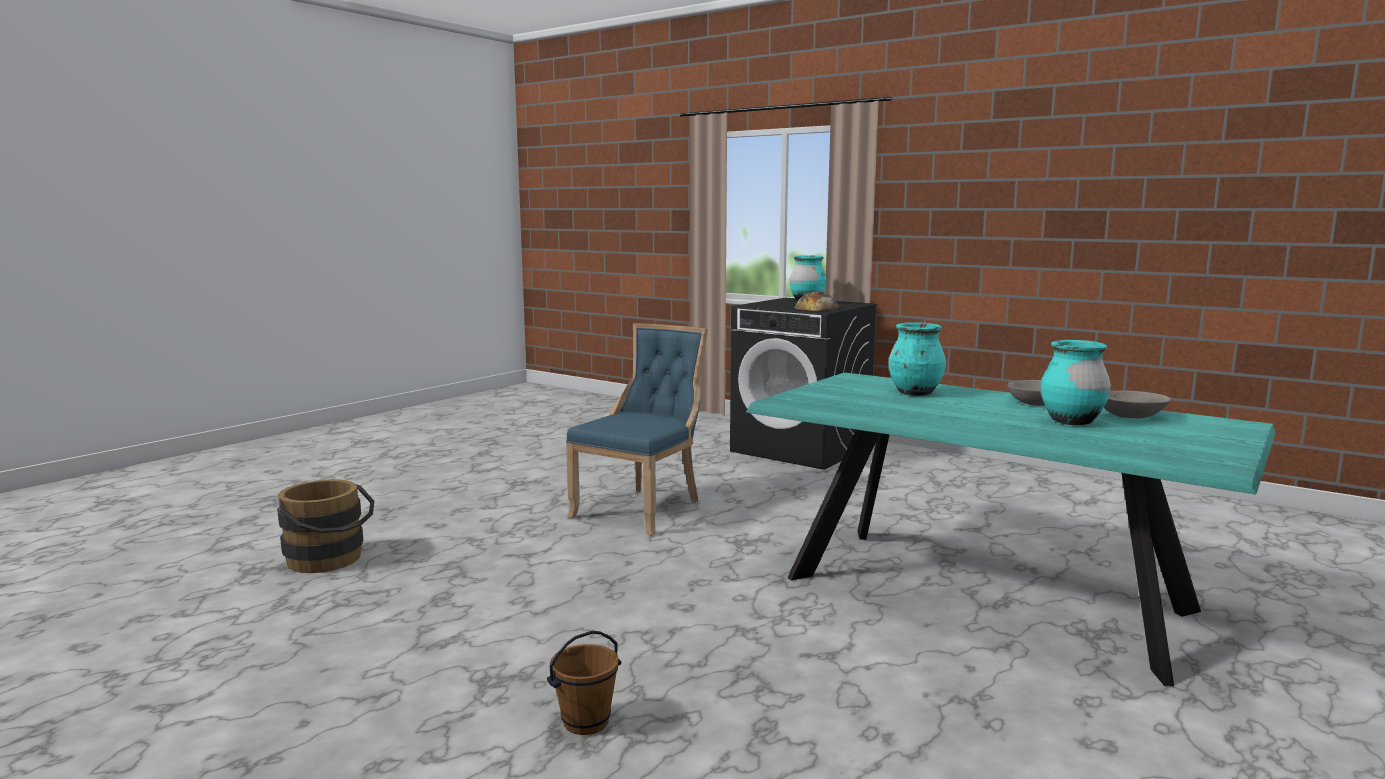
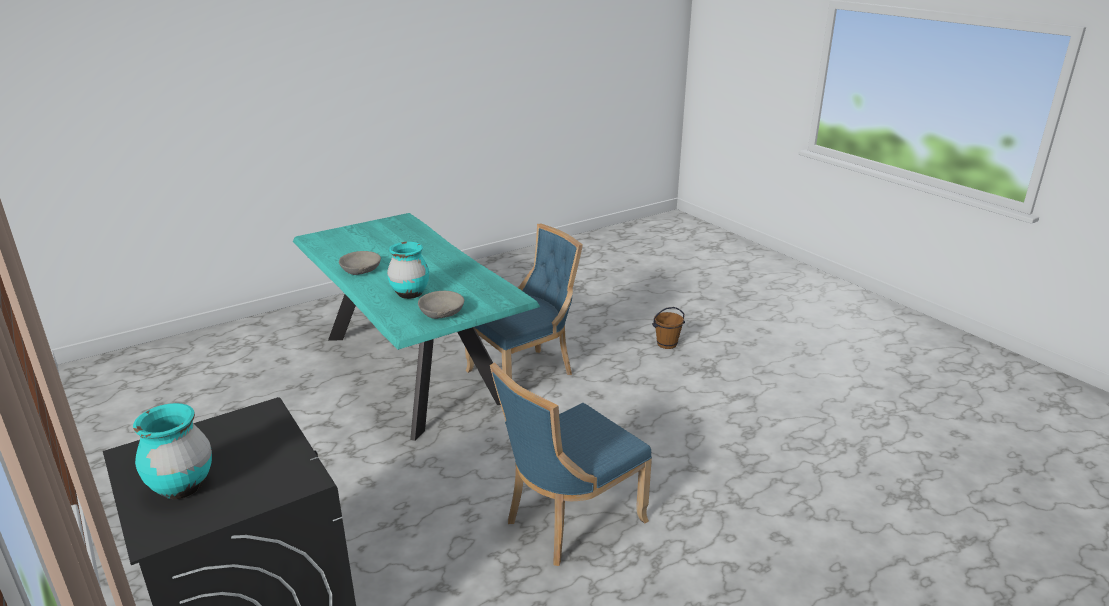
camera: 160 degrees left, 15 degrees up
(329, 560) = (856, 497): brown bucket -> none
(816, 616) = (525, 373): none -> blue chair
(817, 307) = (239, 436): bread -> none
(1072, 421) = (387, 251): turquoise vase -> none
(1131, 415) = (343, 251): grey bowl -> grey bowl (442, 313)

